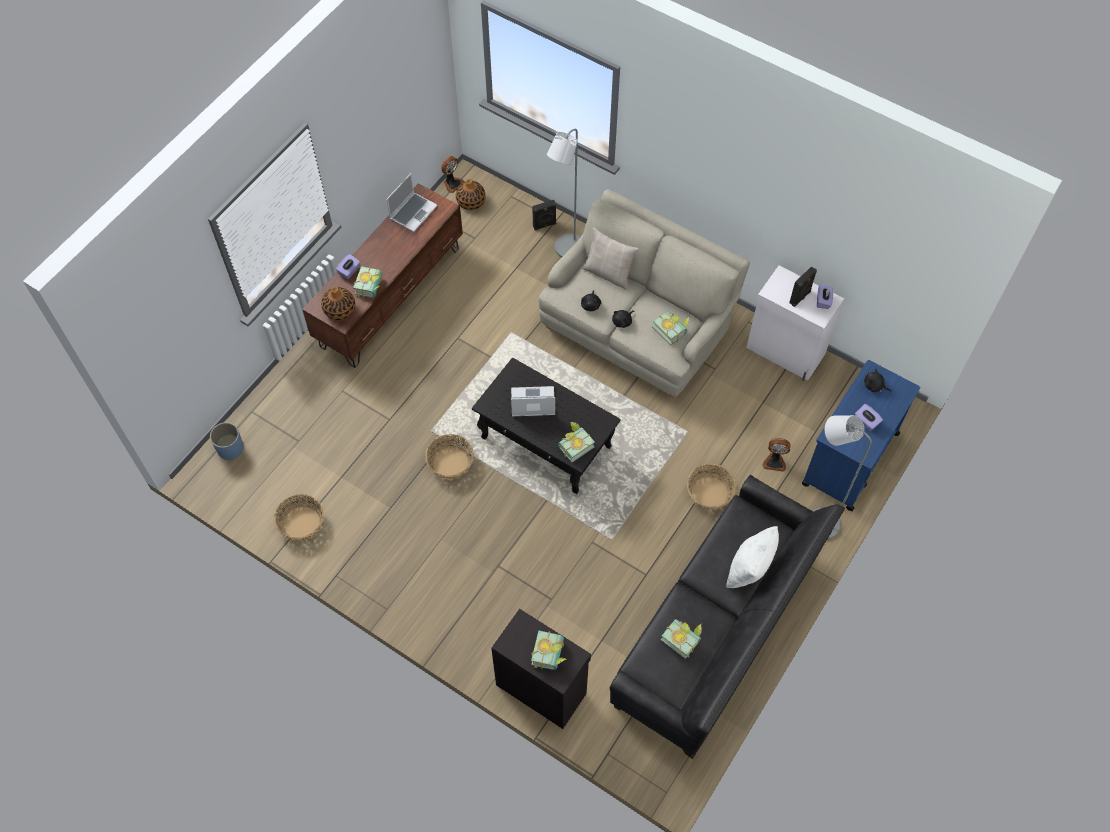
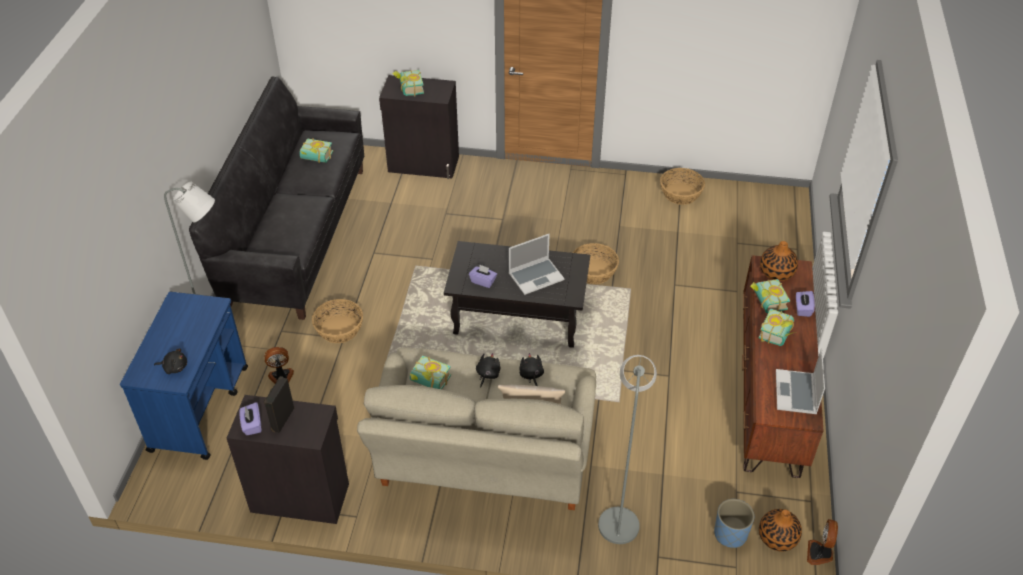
camera: 155 degrees right, 15 degrees down
(230, 448) = (786, 219): blue planter -> blue planter (730, 534)
(544, 225) = (666, 542): black speaker -> none
(574, 445) = (476, 257): book -> book (778, 335)
(749, 569) = (273, 217): white pillow -> none
(785, 352) = (299, 496): white cabinet -> black cabinet
(866, 422) = (179, 330): purple tissue box -> purple tissue box (483, 281)

